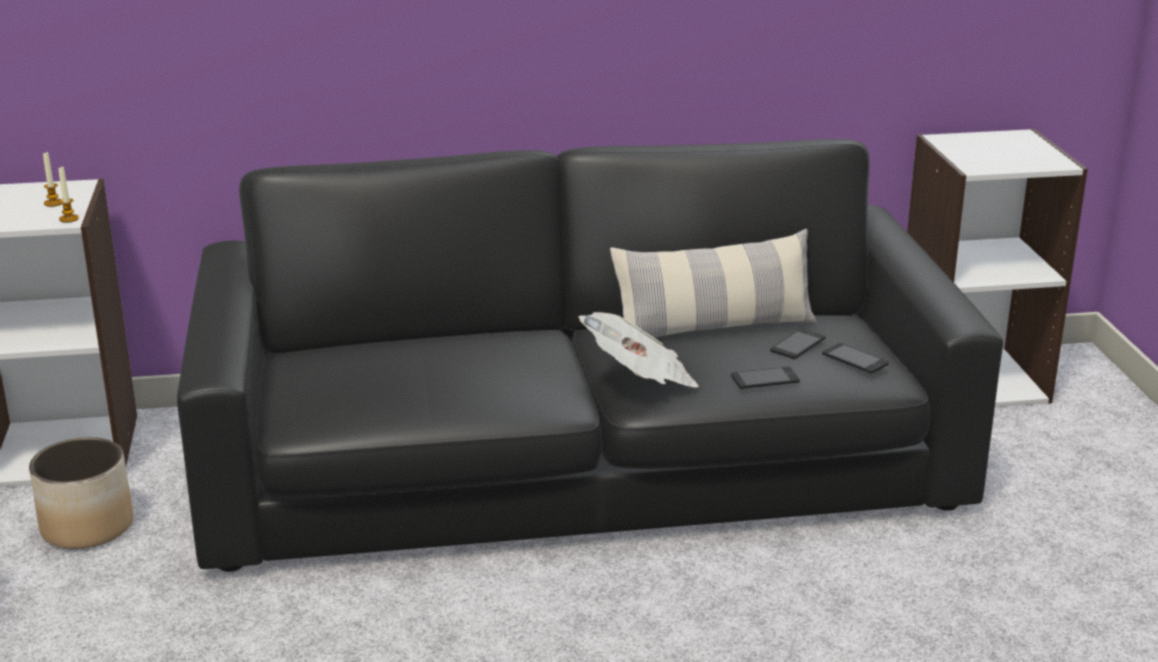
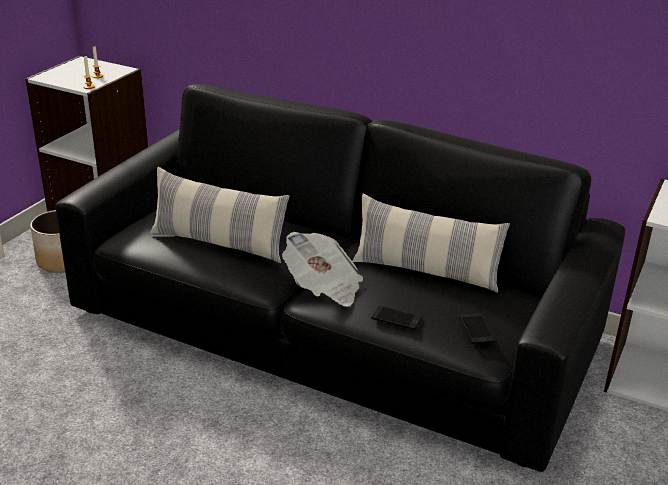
camera: 35 degrees right, 5 degrees up
(441, 379) = (218, 243): none -> pillow
(797, 345) = (451, 303): phone -> none

